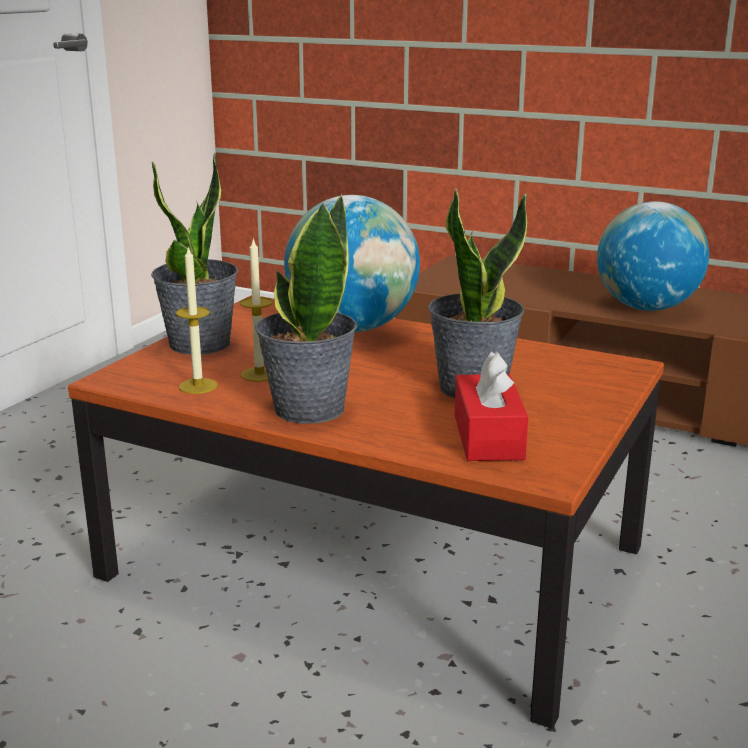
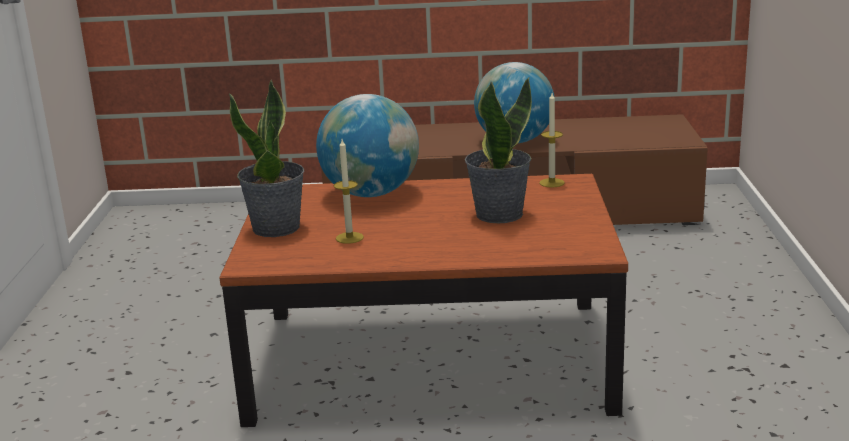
camera: 25 degrees left, 0 degrees up
(198, 386) = (318, 255): candle -> candle (551, 183)
(308, 409) = (413, 251): potted plant -> none
(488, 437) = (543, 240): red tissue box -> none

